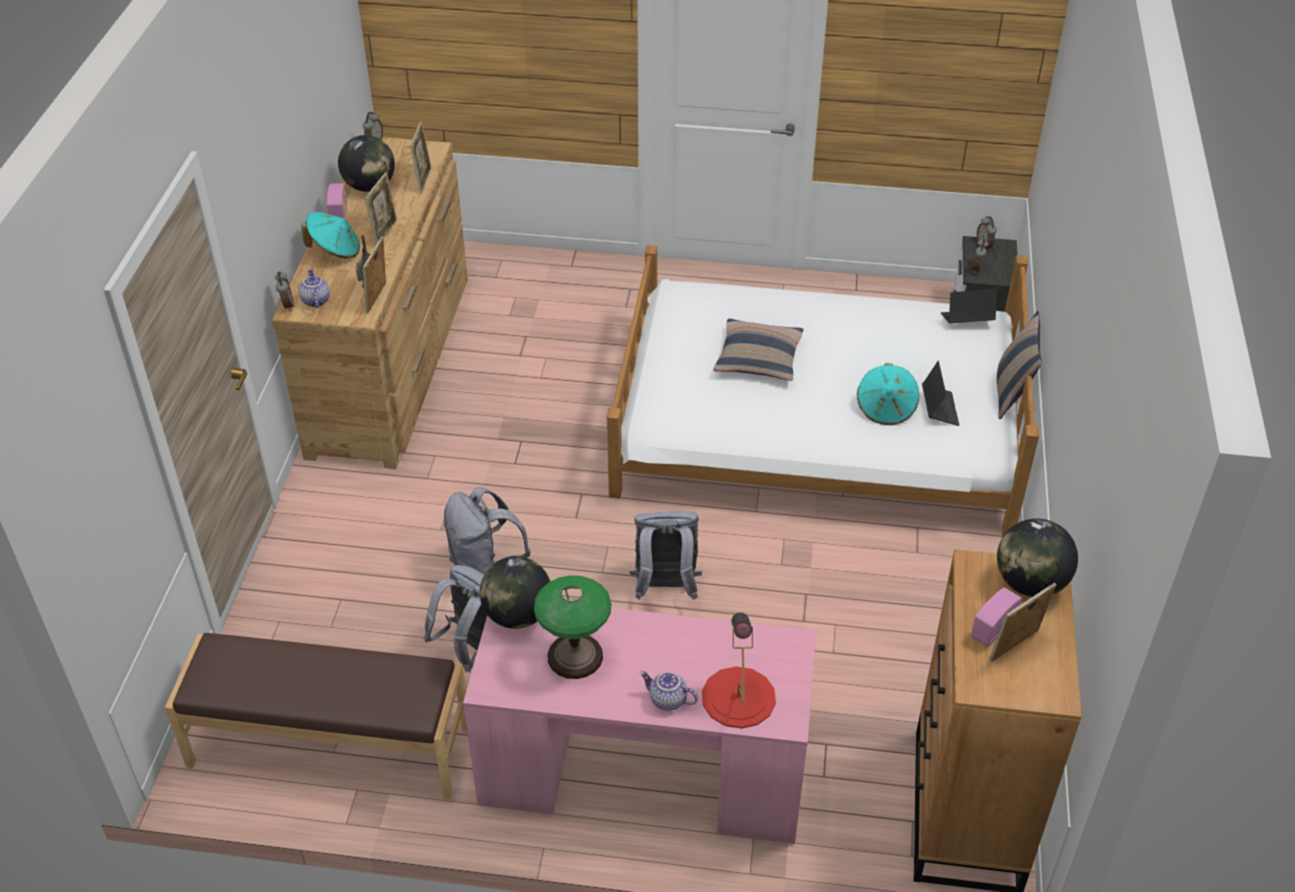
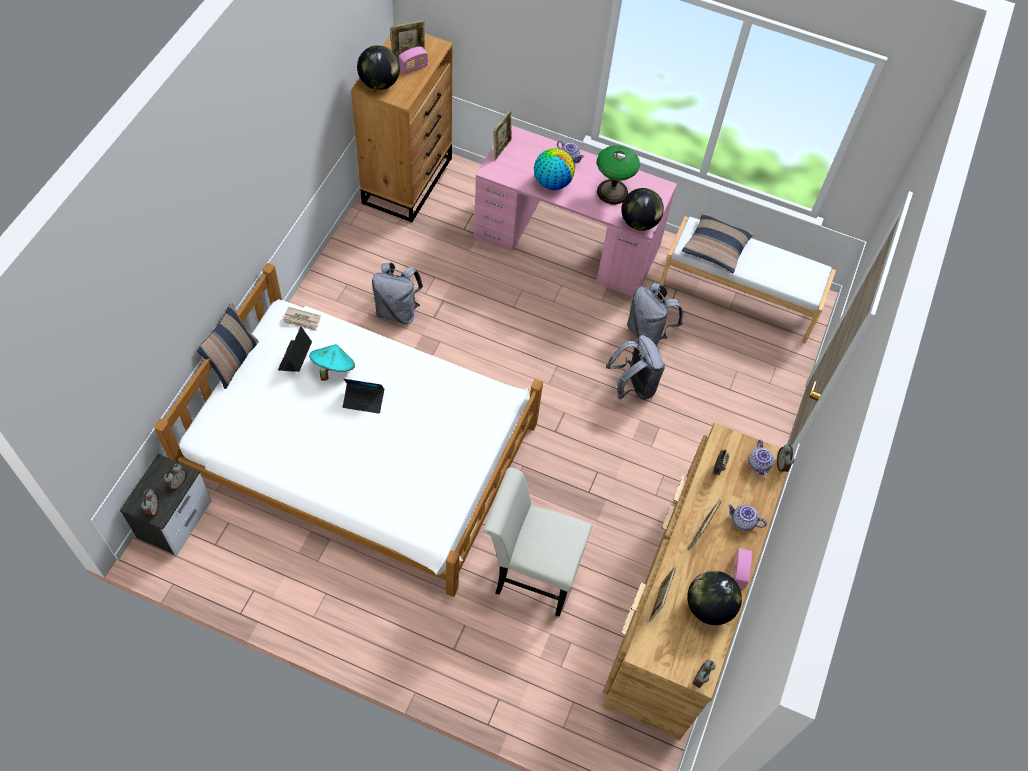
camera: 170 degrees left, 15 degrees up
(329, 747) = (738, 295): brown bench -> white bench
(335, 250) = (742, 522): turquoise hat -> teapot
(378, 299) = (709, 453): picture frame -> picture frame (501, 149)
(569, 358) = (531, 572): none -> white chair
(665, 588) = (520, 344): grey backpack -> grey backpack (397, 311)
(682, 647) = (552, 182): none -> globe
(738, 697) = (532, 151): red table lamp -> none
(758, 358) = (403, 440): pillow -> pillow (716, 247)
(961, 451) = (302, 320): none -> newspaper
(966, 320) = (221, 436): laptop -> laptop (364, 400)

